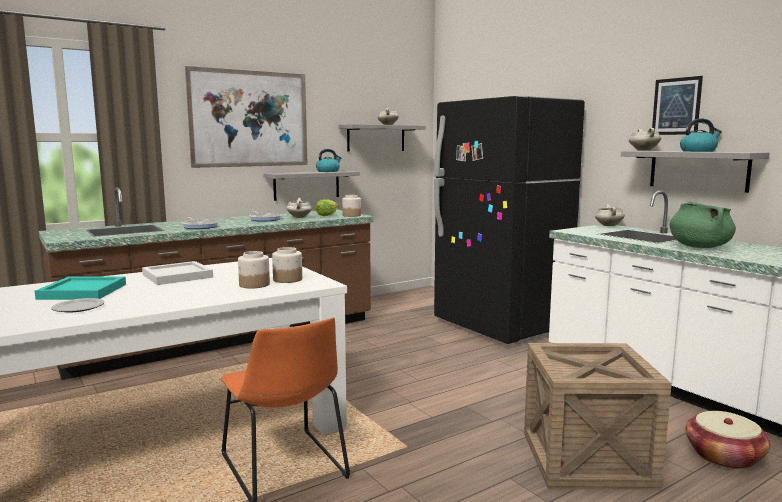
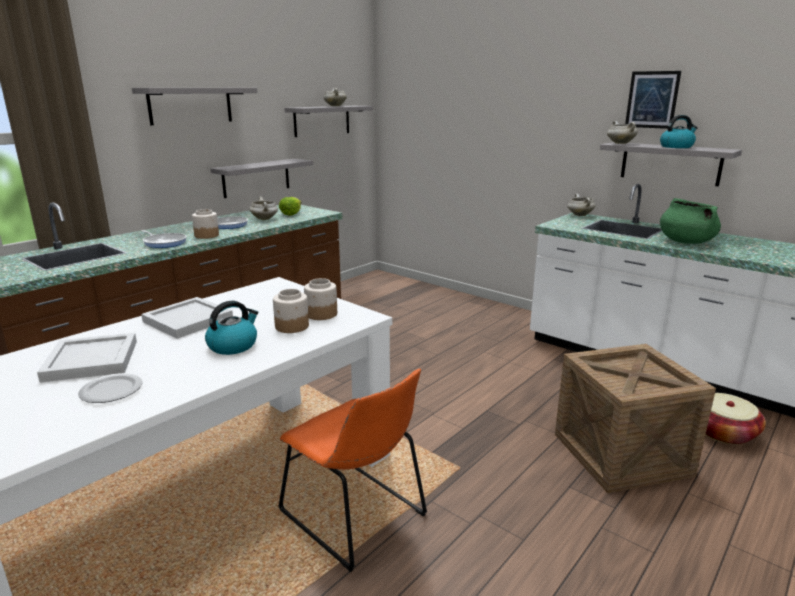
camera: 15 degrees left, 10 degrees up
(82, 291) = (90, 360): turquoise tray -> white tray
(250, 119) = (190, 105): picture -> grey shelf
(328, 171) = (279, 162): kettle -> kettle (233, 345)
(351, 215) = (318, 212): jar -> jar (207, 235)
(500, 327) = (468, 313): black fridge -> none

